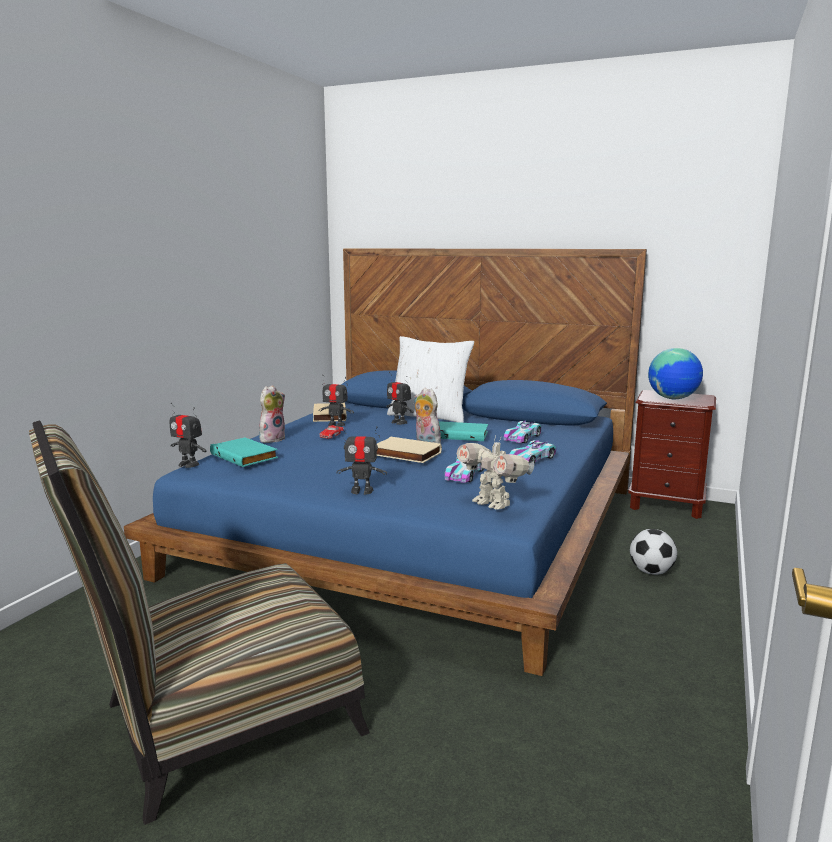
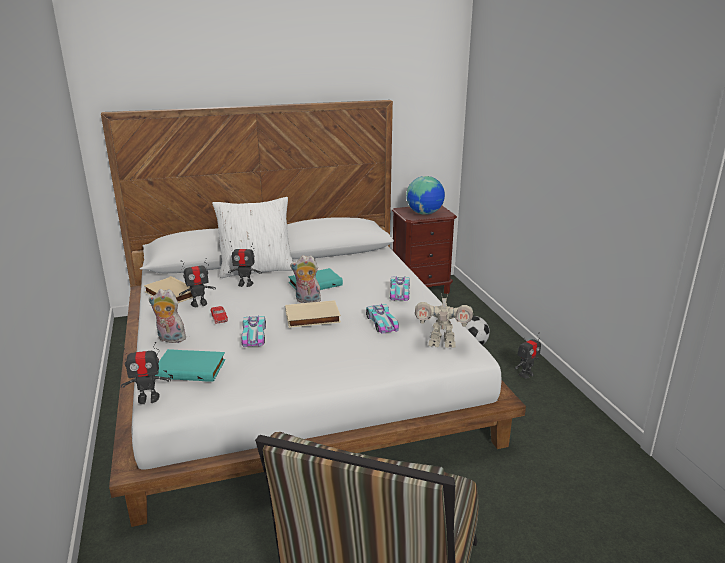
camera: 40 degrees left, 10 degrees up
(272, 439) = (170, 339): plush toy -> plush toy turned 75 degrees counterclockwise
(362, 491) = (343, 366): toy robot -> toy robot (526, 374)
(417, 529) = (294, 371): blue bed -> white bed
(522, 437) = (361, 273): toy car -> toy car (254, 335)

